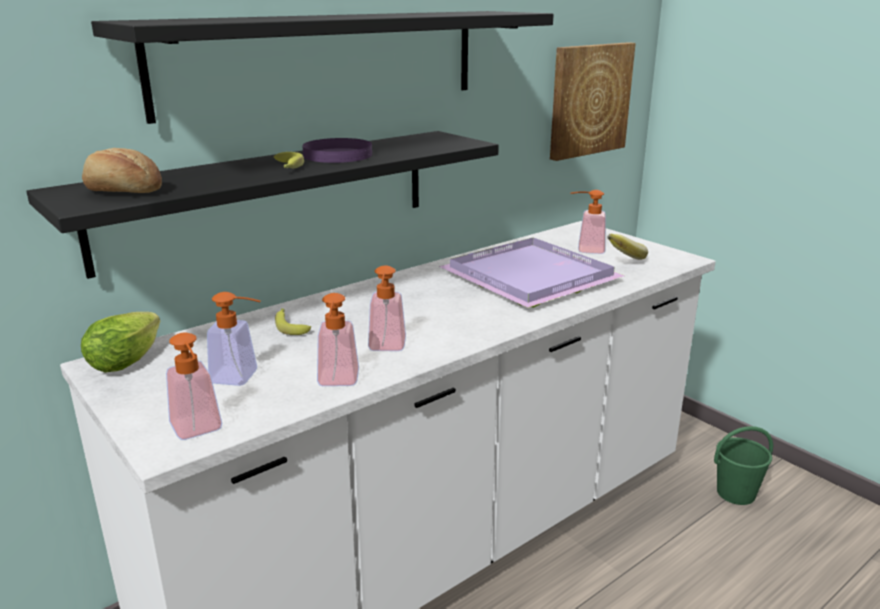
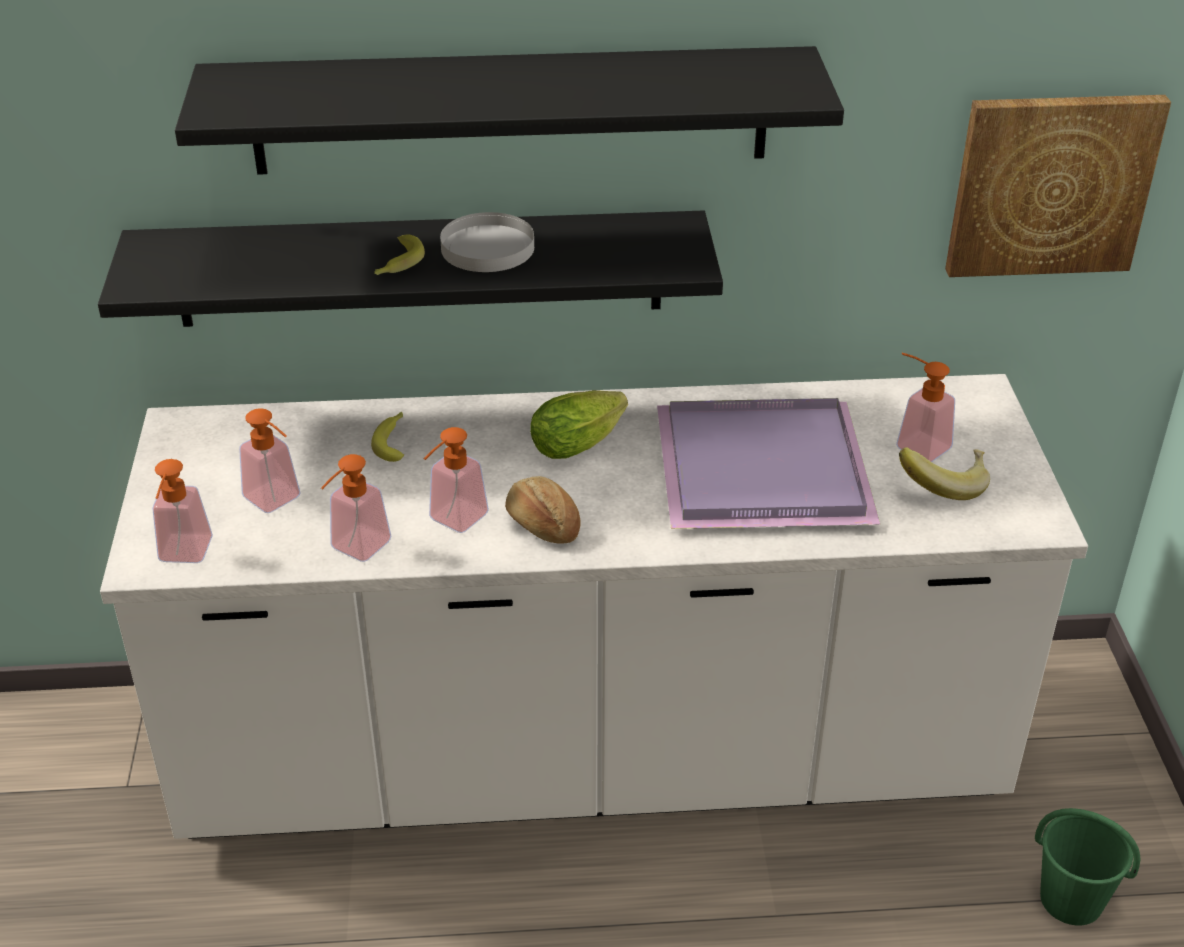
camera: 35 degrees right, 15 degrees up
(123, 192) = (192, 268): bread -> bread (542, 525)
(130, 357) = (208, 426): lettuce -> lettuce (582, 441)
(337, 155) = (487, 247): purple plate -> white plate

